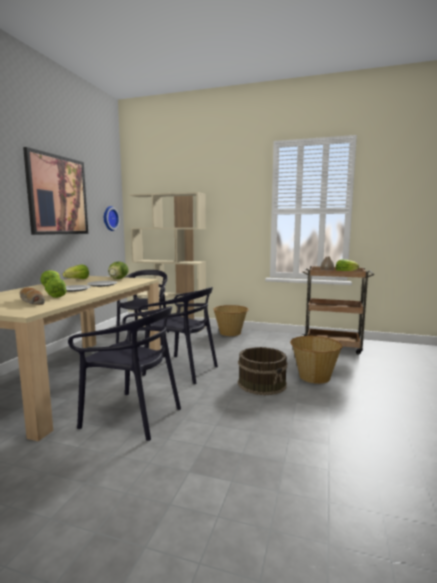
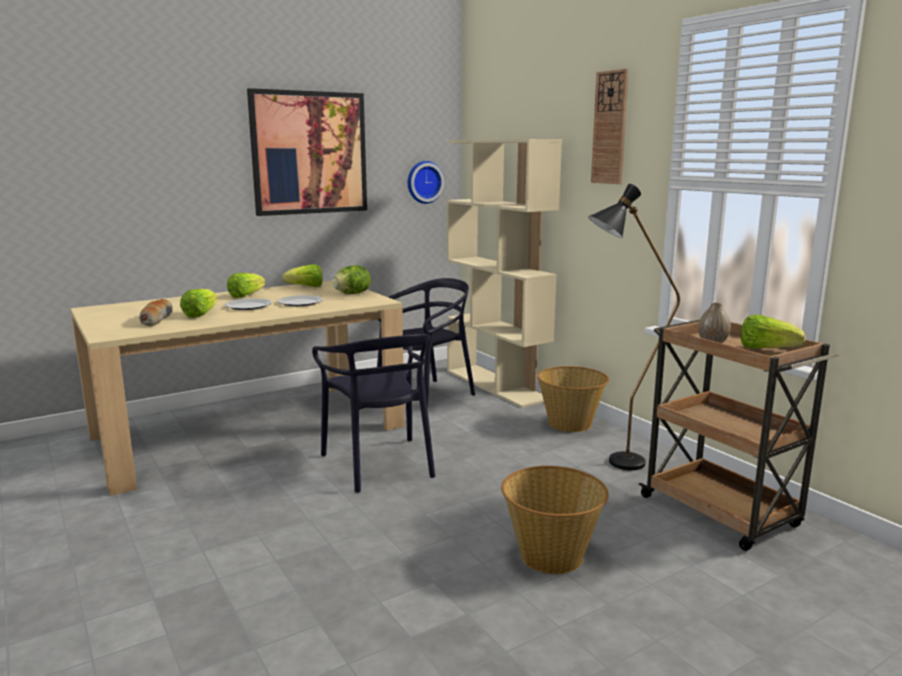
camera: 40 degrees right, 5 degrees up
(132, 416) = (220, 506): black chair -> none
(234, 188) = (610, 128): none -> wall clock
(262, 384) = (444, 531): brown bucket -> none
(273, 341) = (614, 464): none -> black floor lamp

